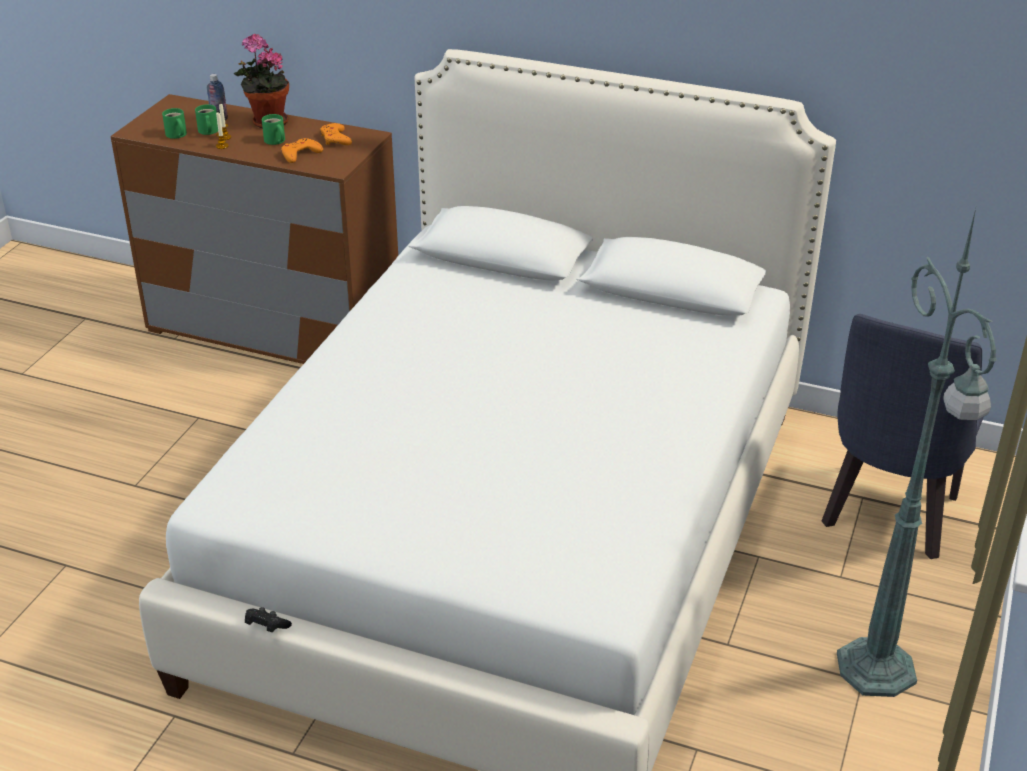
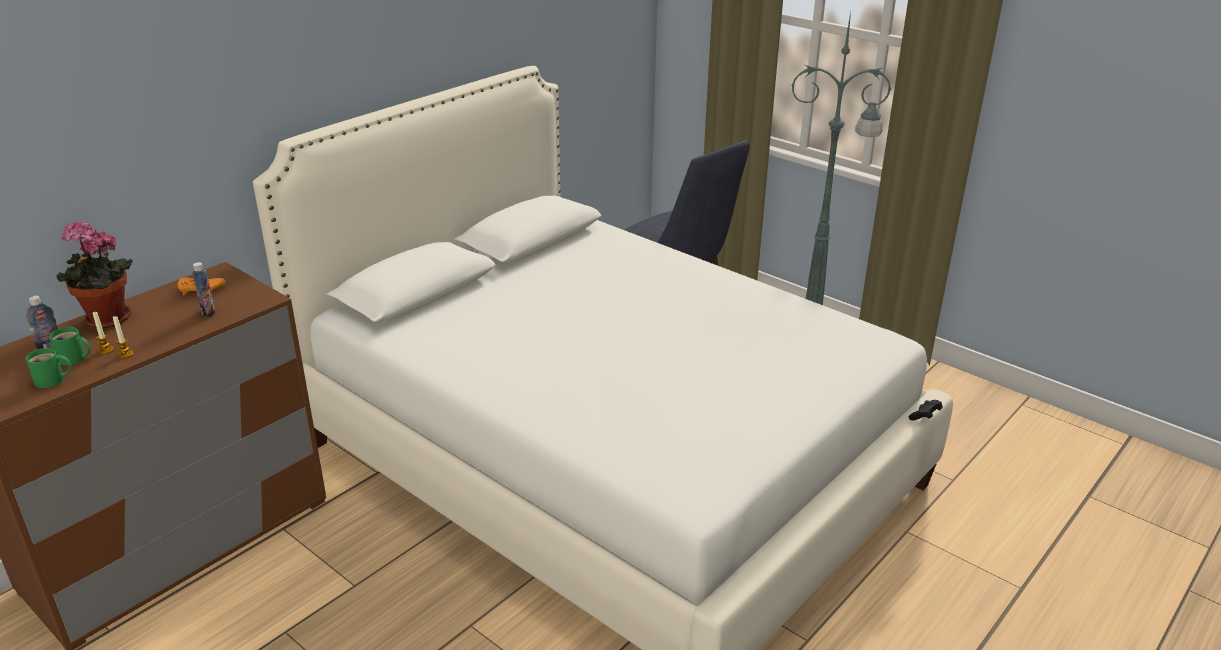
camera: 70 degrees left, 5 degrees down
(266, 627) = (792, 544): black game controller -> black game controller (925, 416)
(275, 141) = (158, 322): green mug -> none
(300, 154) = (208, 312): orange game controller -> bottle

